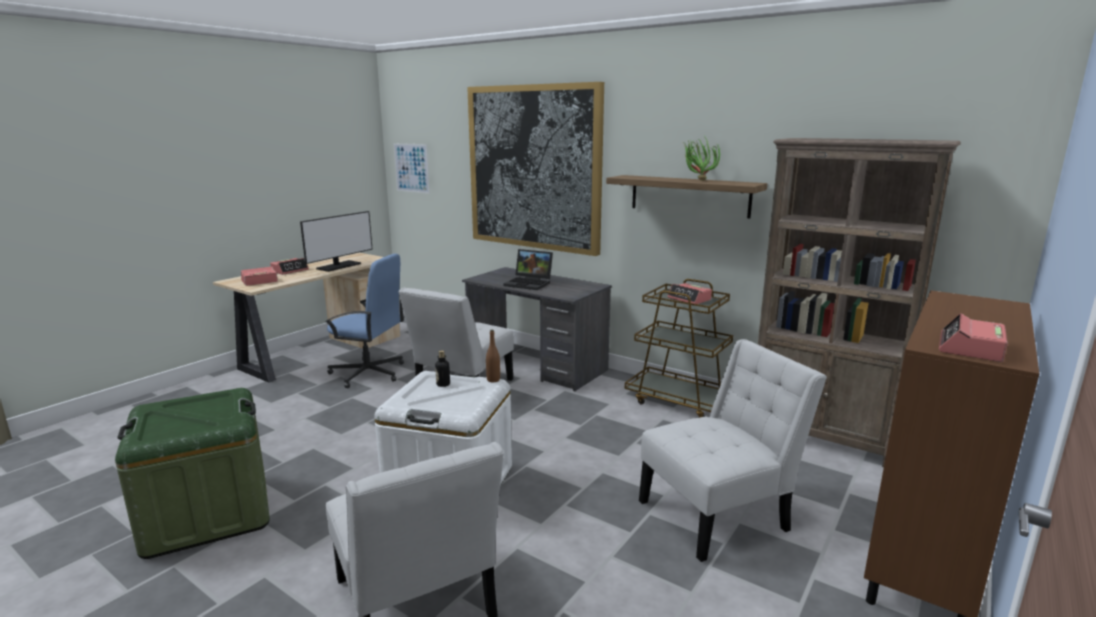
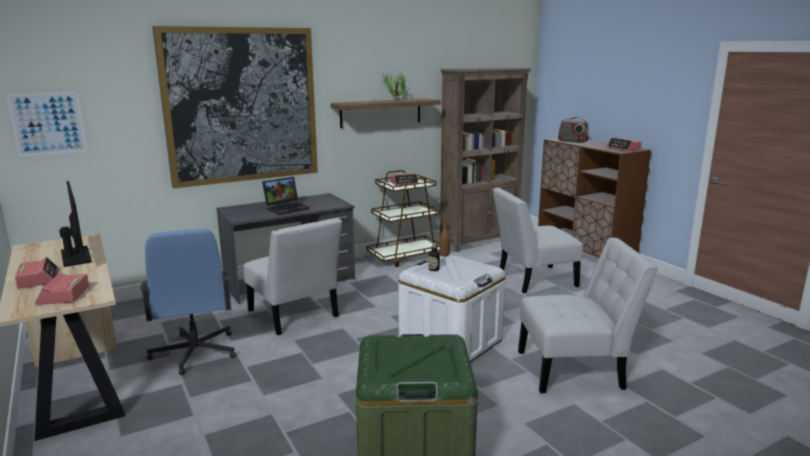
camera: 65 degrees left, 0 degrees up
(368, 373) = (195, 352): blue office chair -> blue office chair turned 120 degrees clockwise
(719, 513) = (532, 279): white chair -> white chair turned 105 degrees counterclockwise
(955, 307) = (572, 141): none -> radio

